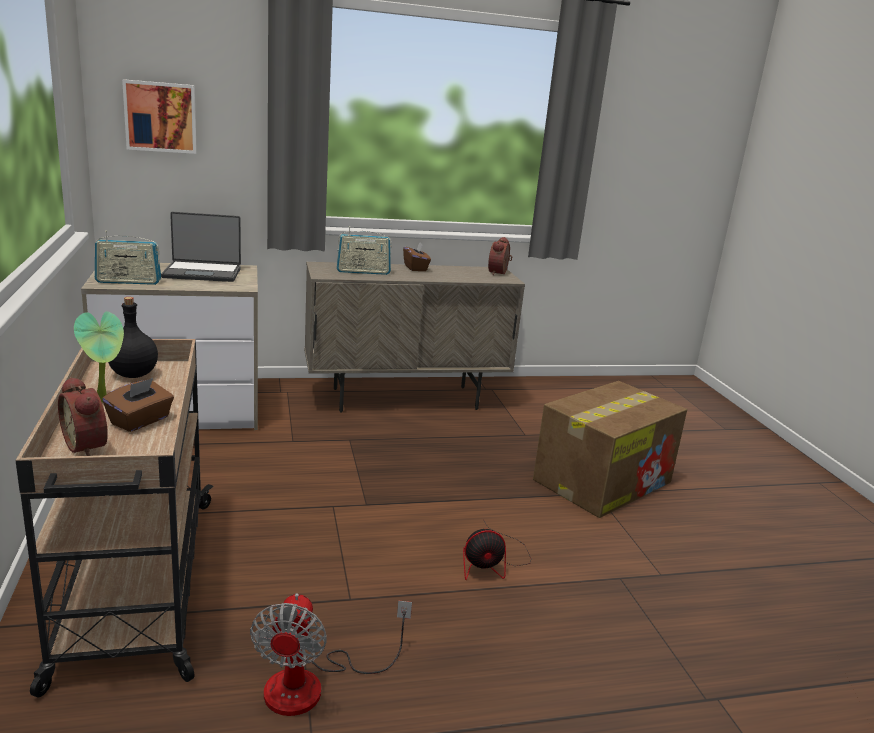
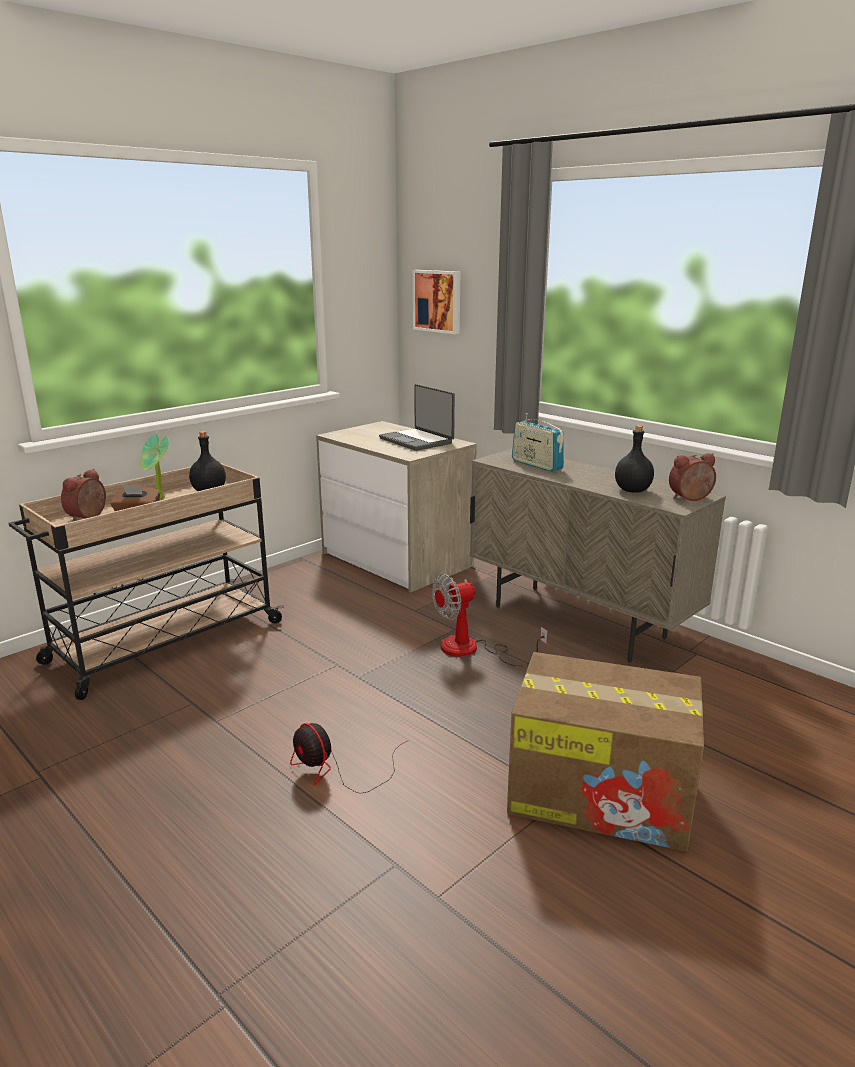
camera: 60 degrees right, 0 degrees up
(128, 282) = (353, 436): radio -> none
(313, 685) = (103, 746): fan -> fan (472, 650)
(416, 268) = (604, 473): brown tissue box -> none
(462, 275) = (632, 490): none -> black bottle

